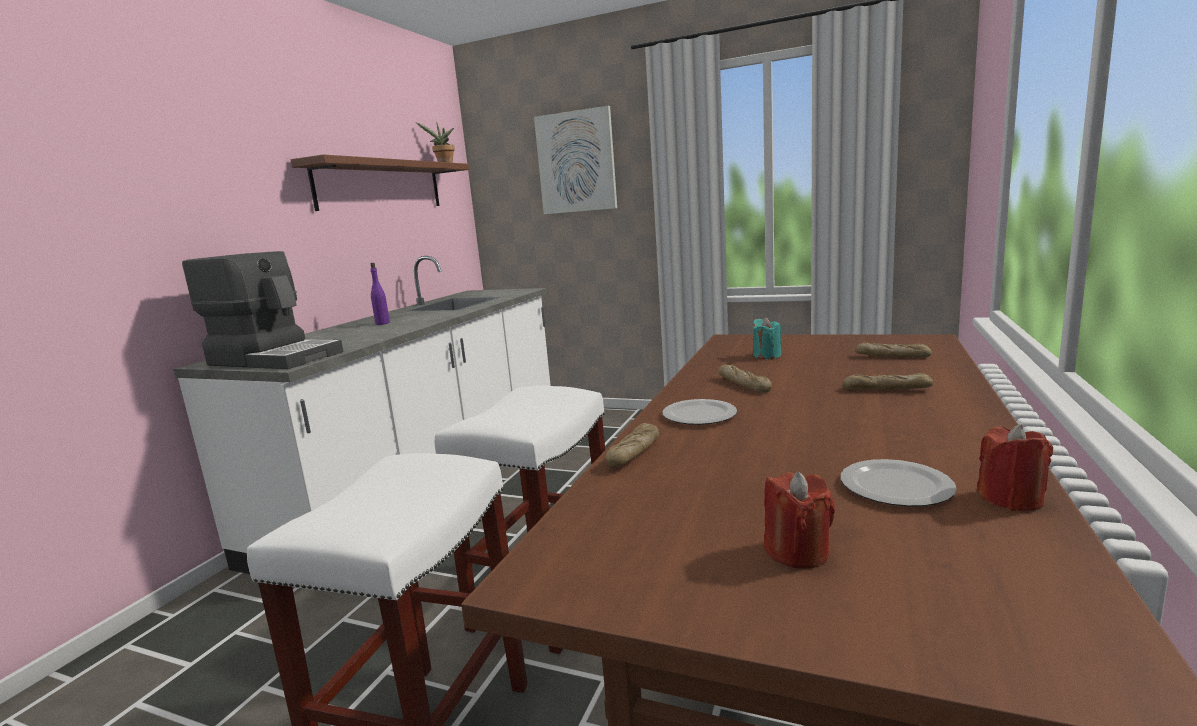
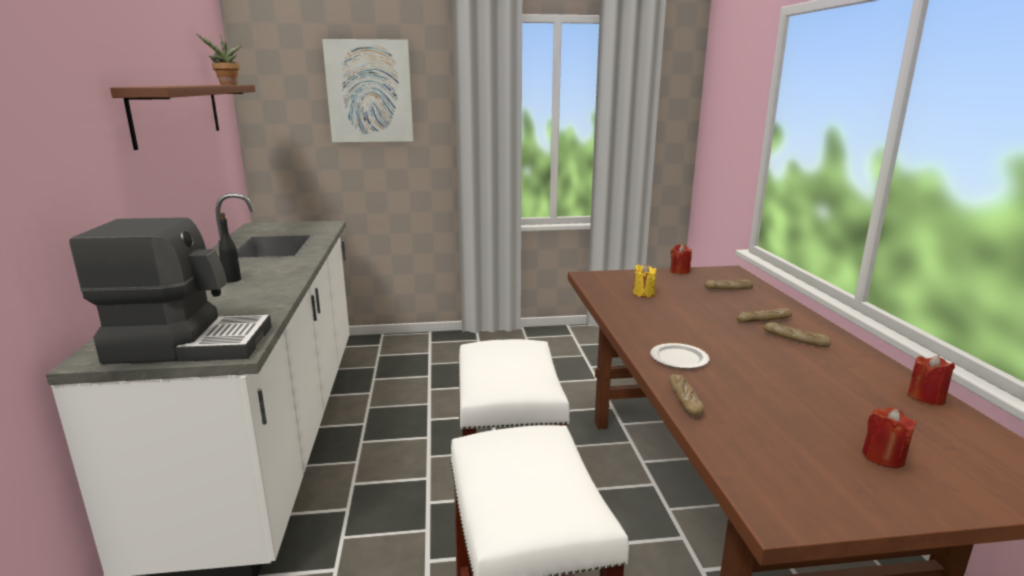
camera: 30 degrees left, 5 degrees up
(382, 323) = (232, 280): purple bottle -> black bottle
(744, 384) = (667, 325): bread -> bread (795, 339)
(766, 356) = (643, 294): turquoise candle -> yellow candle
(853, 338) = (679, 271): none -> red candle
(898, 487) = (869, 399): plate -> none

